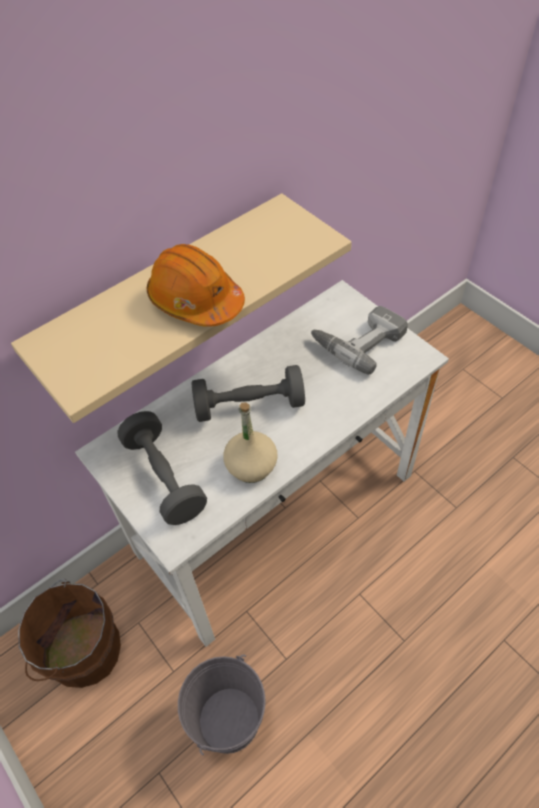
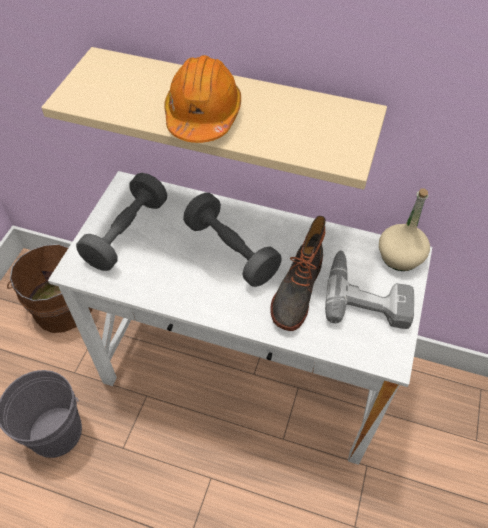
camera: 55 degrees right, 0 degrees up
(251, 465) = (172, 283): beige bottle -> beige bottle (400, 256)
(324, 382) = (296, 292): none -> boot

